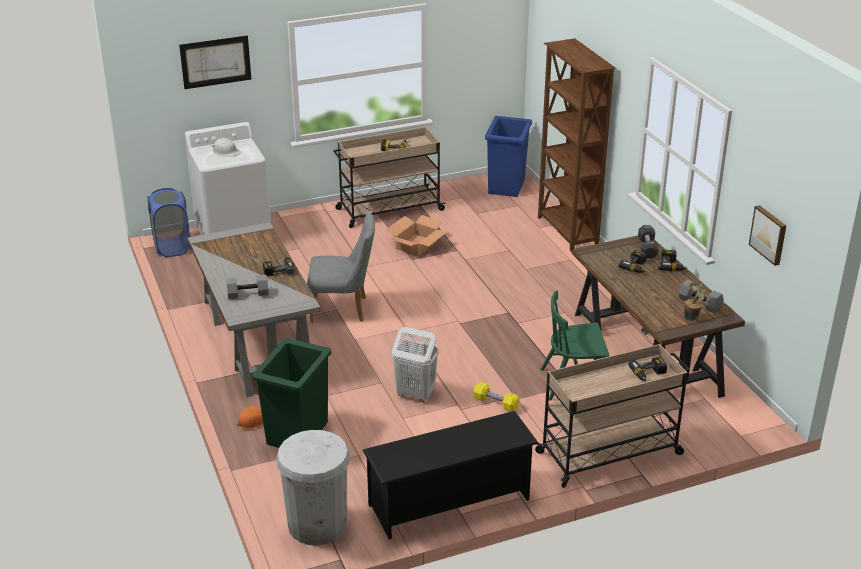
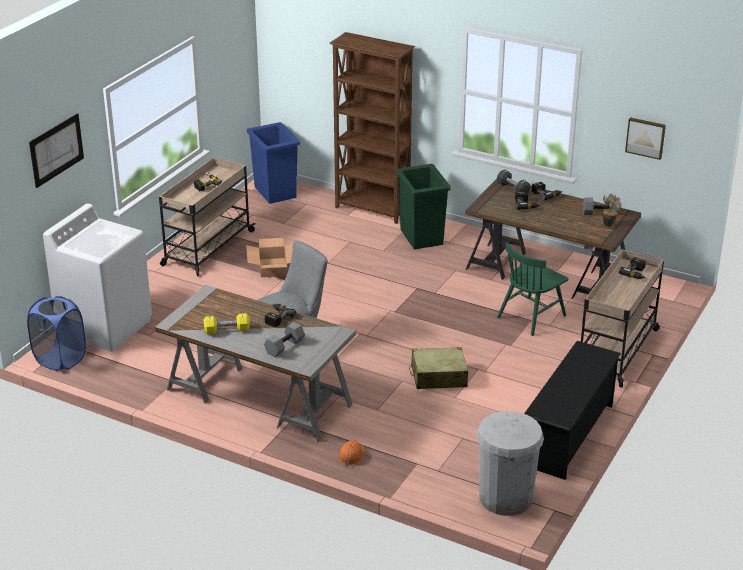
camera: 40 degrees left, 0 degrees up
(226, 151) = (97, 237): white hard hat -> none
(296, 433) = (397, 447): green trash can -> green trash can (421, 237)
(415, 394) = (438, 377): white laundry basket -> beige suitcase
(495, 403) = (501, 355): yellow dumbbell -> yellow dumbbell (227, 330)

